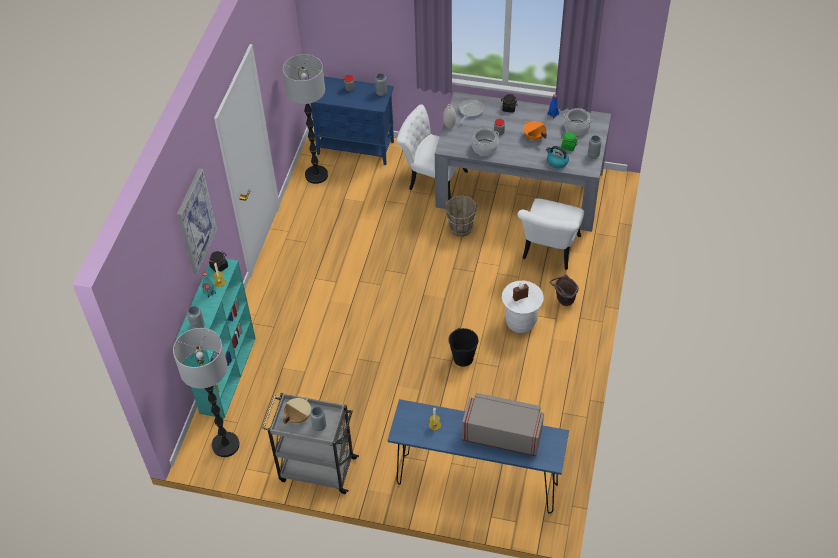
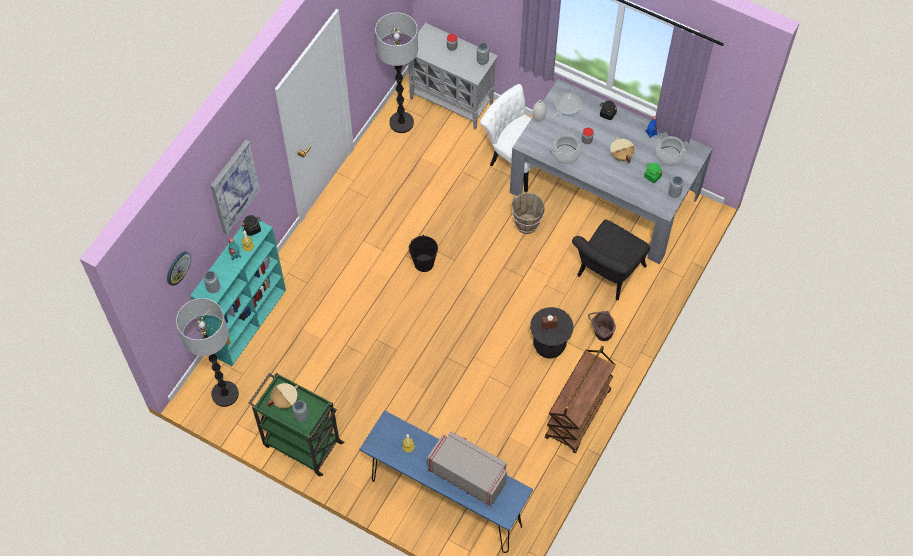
camera: 15 degrees right, 10 degrees up
(161, 305) = (178, 267): none -> wall clock
(316, 469) = (301, 443): grey cart -> green cart
(356, 148) = (452, 101): blue cabinet -> grey cabinet
(463, 358) = (479, 368): black bucket -> black bucket (424, 263)
(520, 322) = (549, 346): white stool -> black stool
(534, 137) = (621, 156): orange cooking pot -> beige cooking pot
(549, 252) = (606, 276): white chair -> black chair
(557, 162) = (633, 191): kettle -> none
(570, 374) = (578, 415): none -> brown cart

